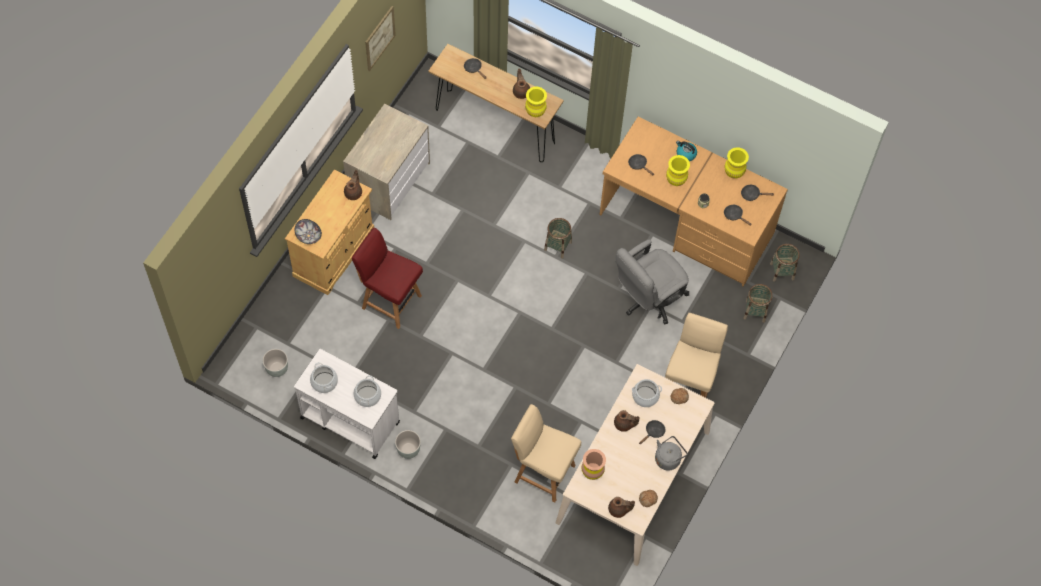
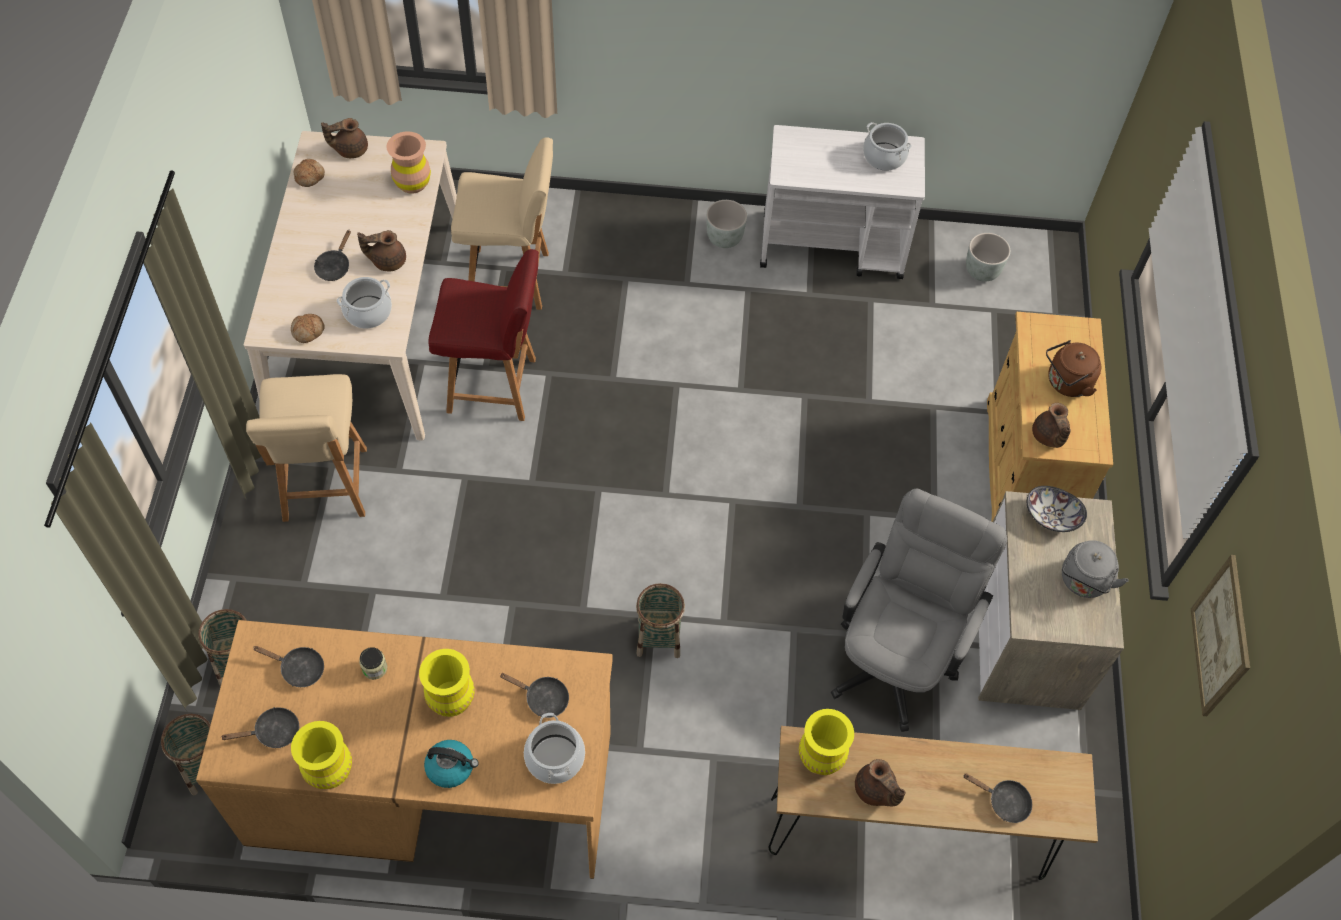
camera: 155 degrees right, 5 degrees down
(308, 236) = (1066, 336): bowl -> bowl (1052, 516)
(326, 213) = (1066, 383): none -> brown kettle
(367, 396) = (808, 161): cooking pot -> cooking pot (554, 758)
(390, 301) = (885, 429): red chair -> red chair (494, 386)
(648, 299) = (450, 605): grey office chair -> grey office chair (897, 655)
(668, 458) = (295, 239): grey kettle -> grey kettle (1083, 582)

